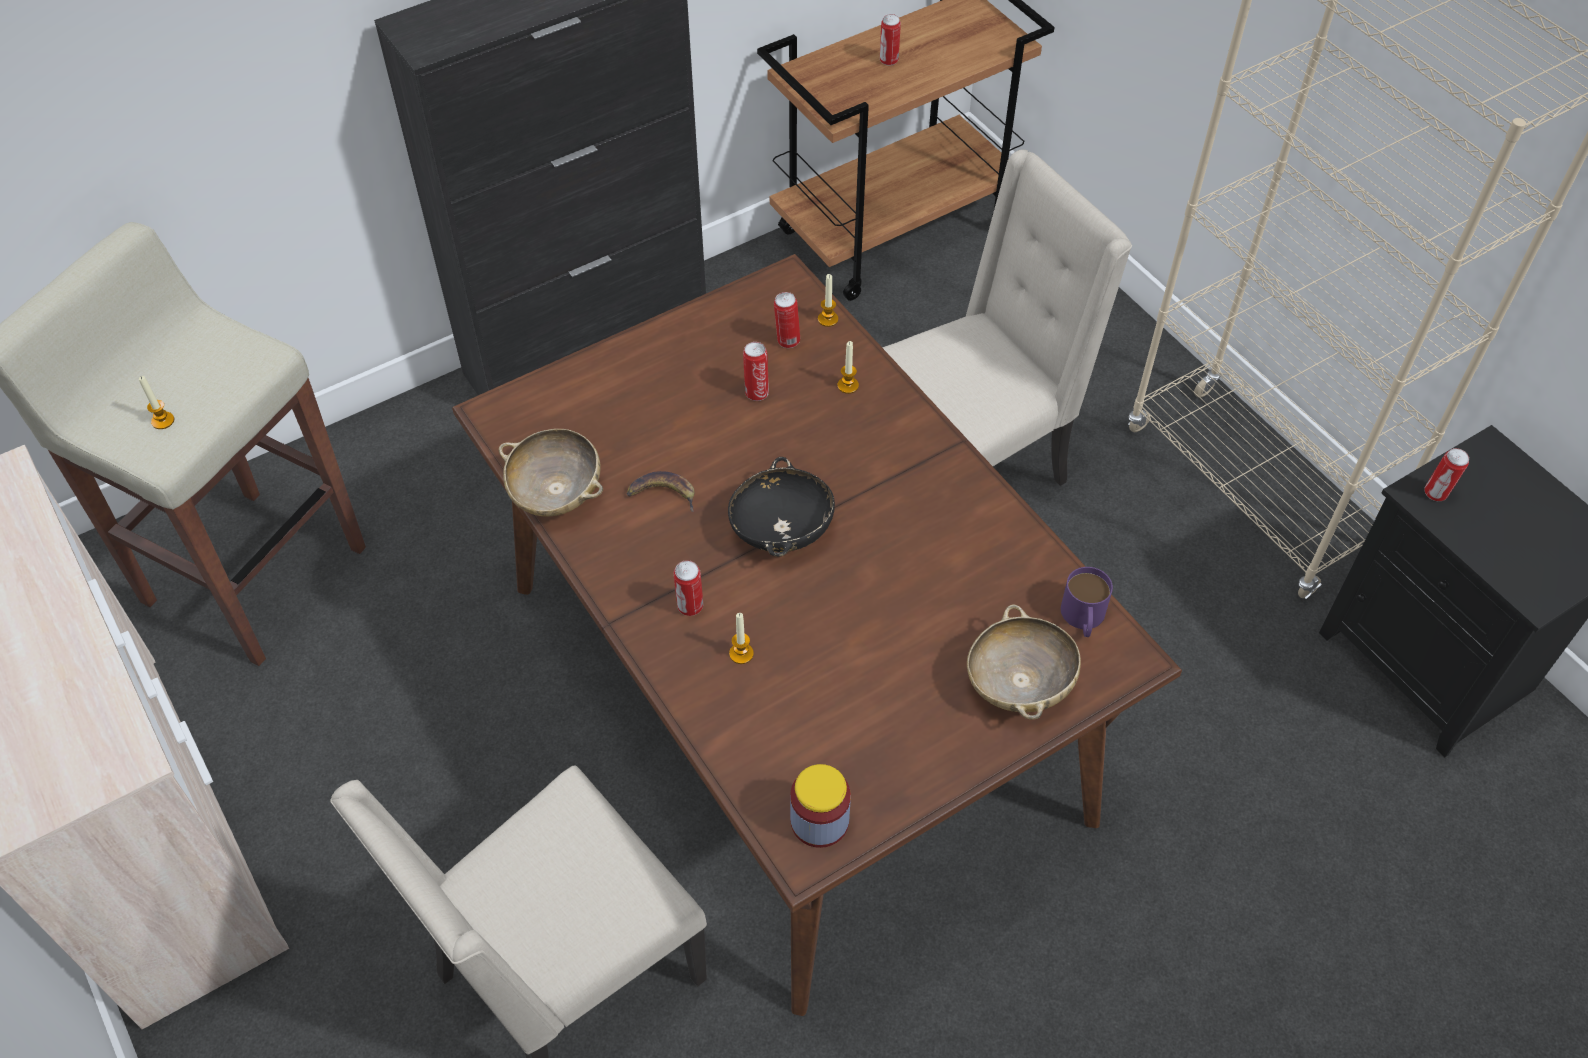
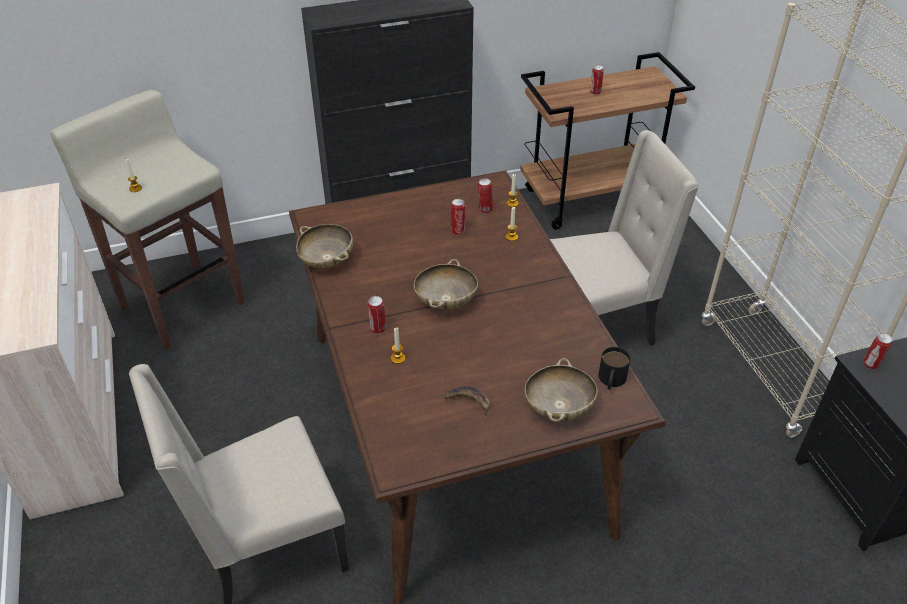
camera: 15 degrees right, 10 degrees down
(662, 494) = (385, 271): banana -> banana (468, 402)
(781, 530) = (445, 301): black bowl -> beige bowl
(819, 821) = (409, 455): jar -> none
(1083, 618) = (611, 380): purple mug -> black mug

